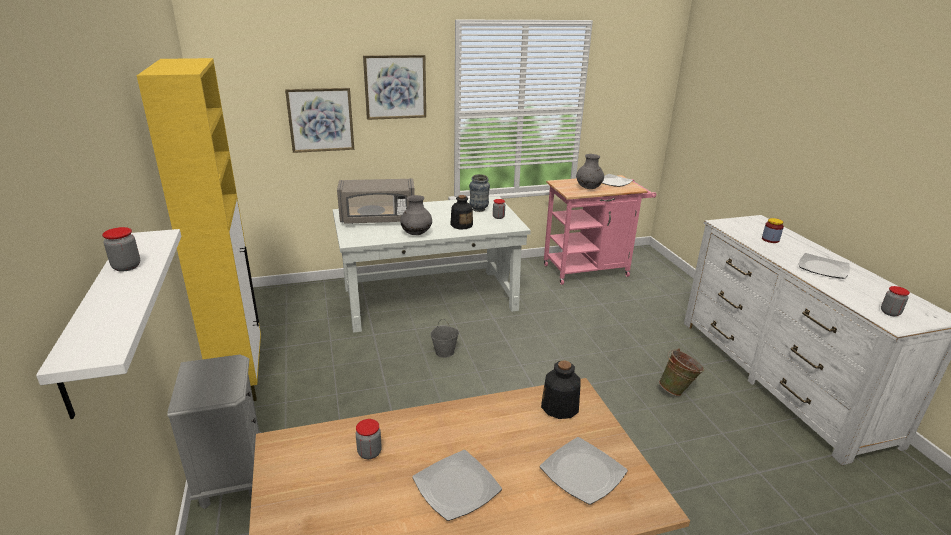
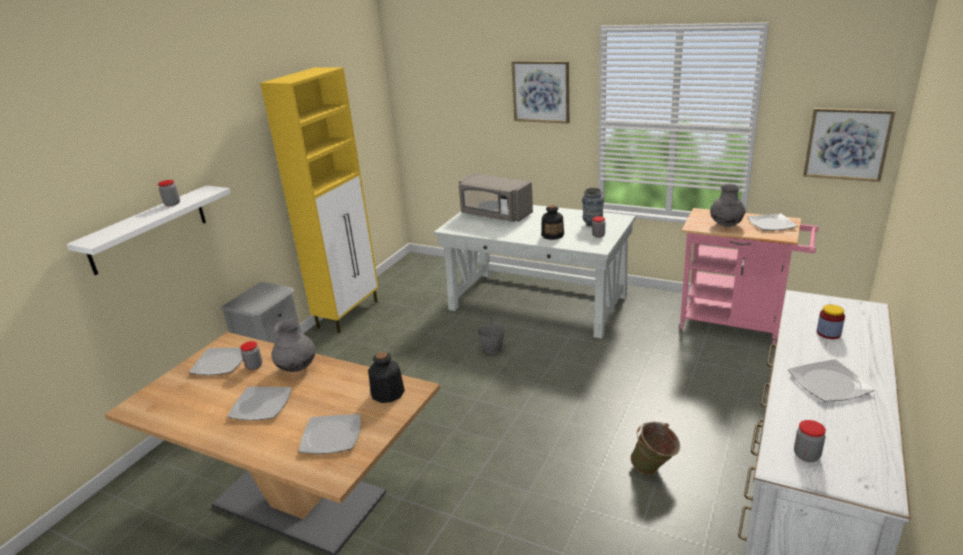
camera: 45 degrees right, 0 degrees up
(314, 471) = (220, 363): none -> plate
(320, 120) = (477, 117): picture -> picture (847, 144)
(416, 234) = (504, 234): grey vase -> grey vase (297, 368)

